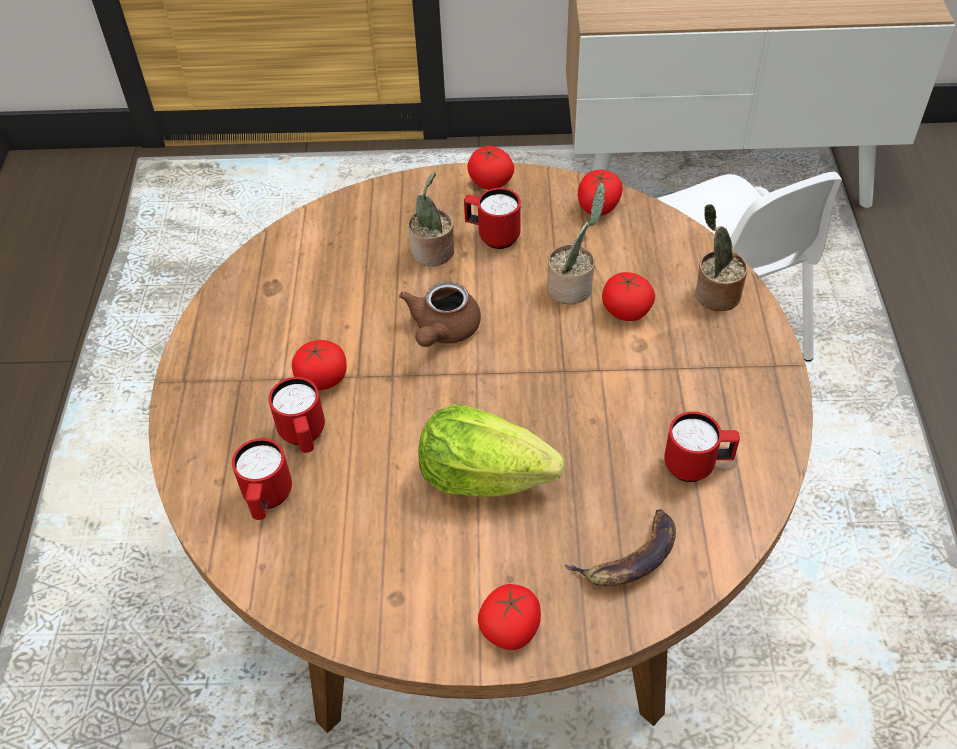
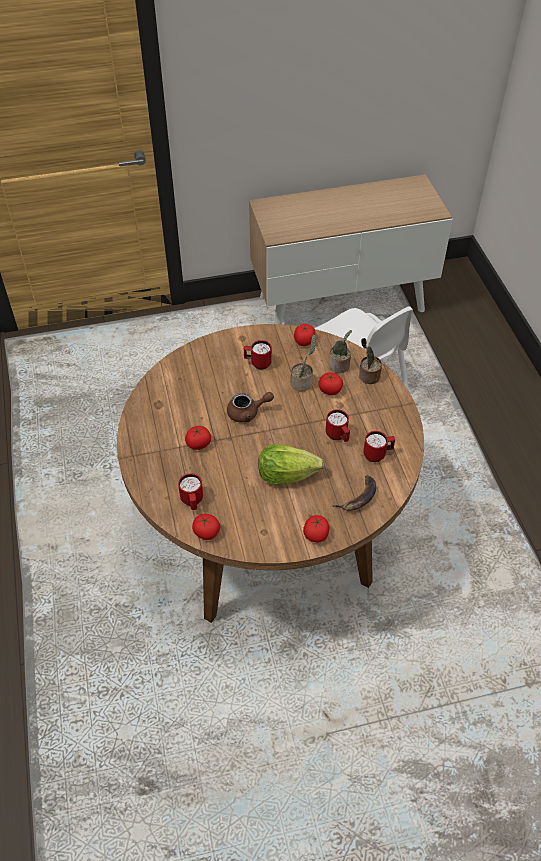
camera: 15 degrees left, 0 degrees up
(304, 437) = (199, 471): red mug -> red mug (338, 436)
(433, 253) = (231, 376): potted plant -> potted plant (340, 366)
(442, 331) = (248, 413): brown teapot -> brown teapot turned 105 degrees counterclockwise
(490, 182) = (248, 336): tomato -> tomato (206, 532)

